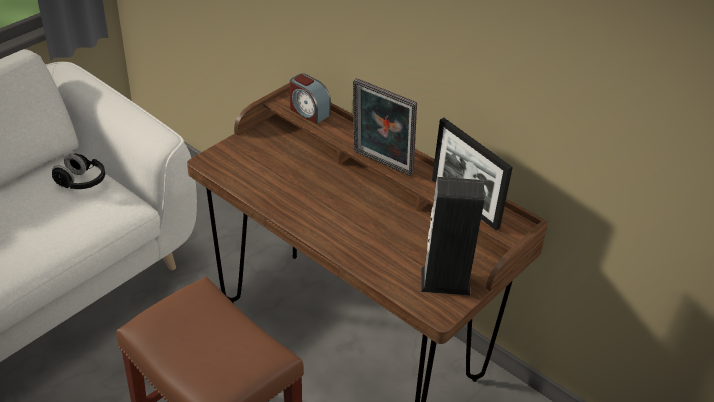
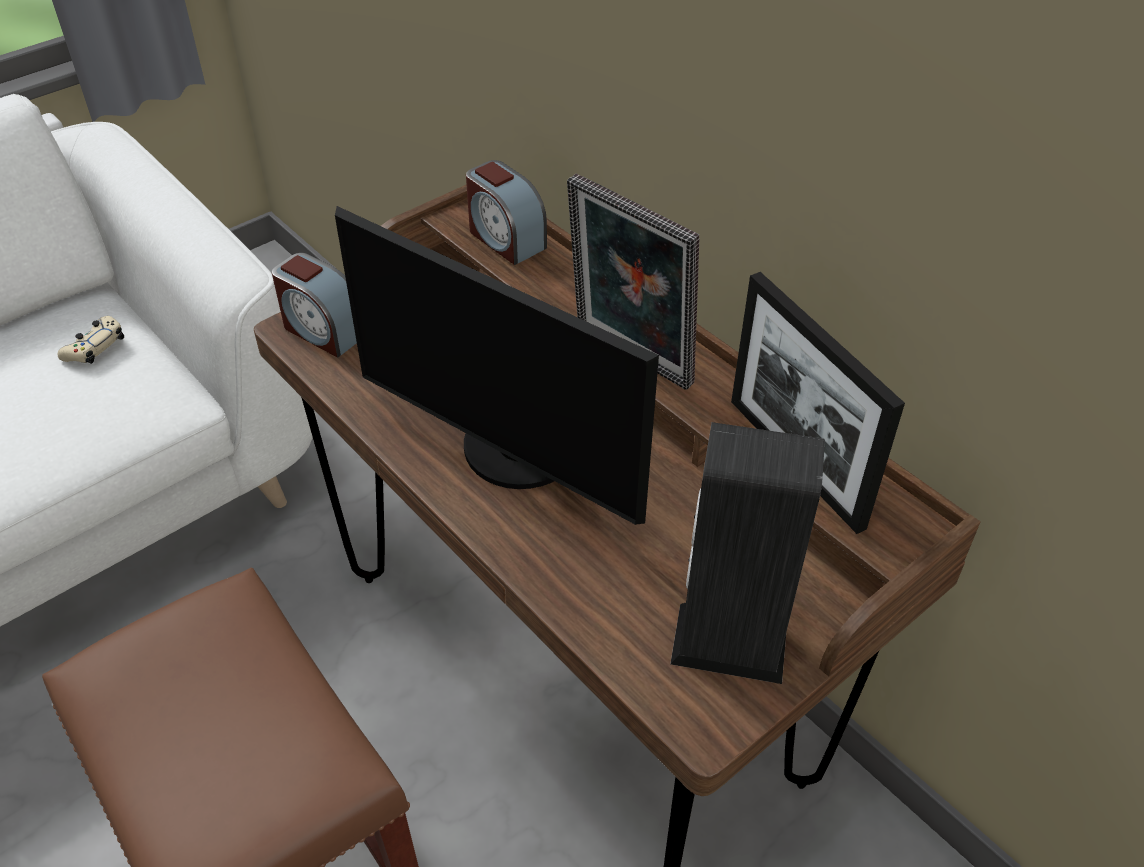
camera: 10 degrees right, 5 degrees up
(81, 182) = (94, 347): black headphones -> beige game controller
(223, 161) = (323, 330): none -> alarm clock
(331, 211) = (514, 454): none -> monitor

